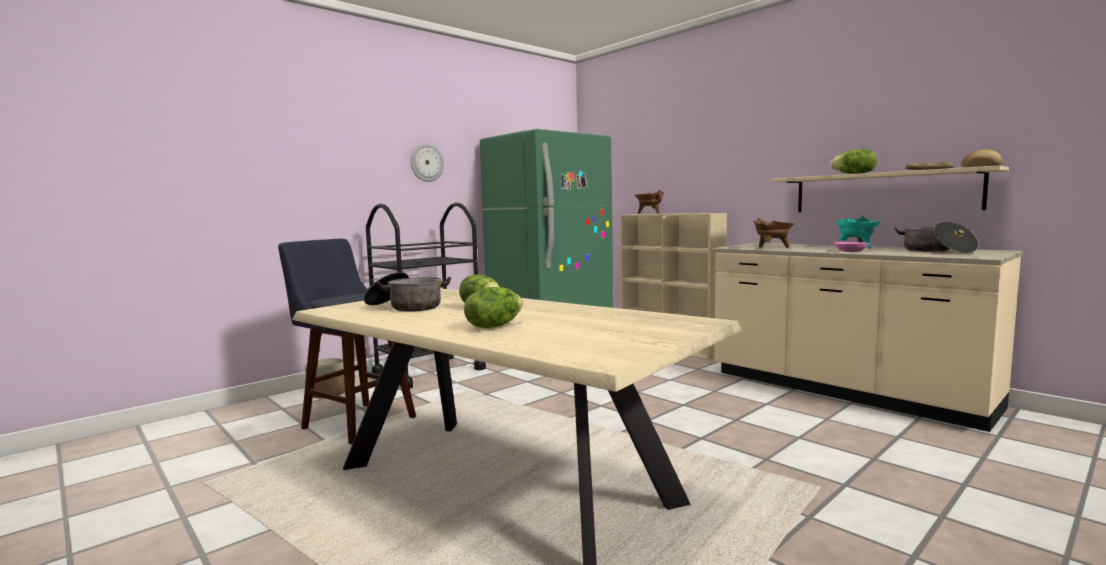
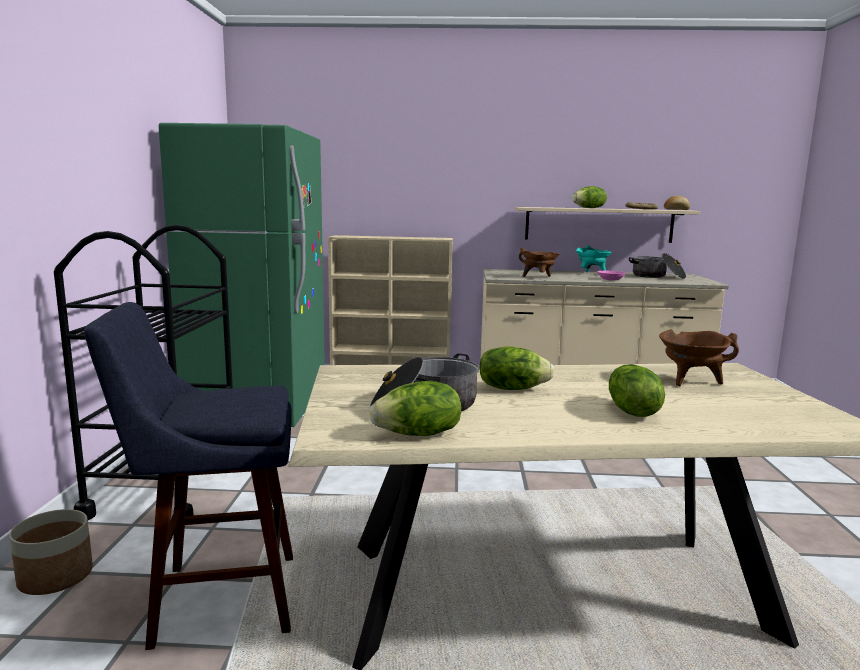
camera: 45 degrees left, 5 degrees up
(354, 315) = (419, 434): none -> lettuce
(426, 162) = (103, 156): wall clock -> none
(649, 213) = (363, 236): brown cooking pot -> brown cooking pot (691, 381)

